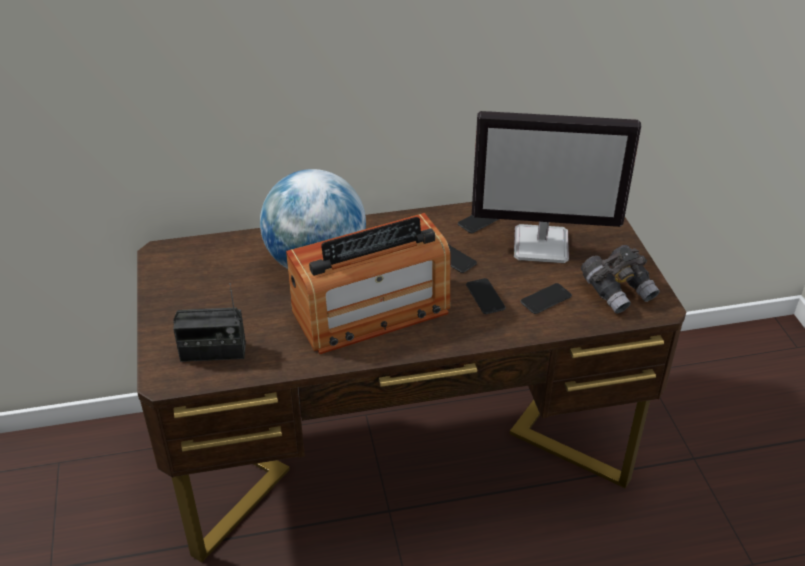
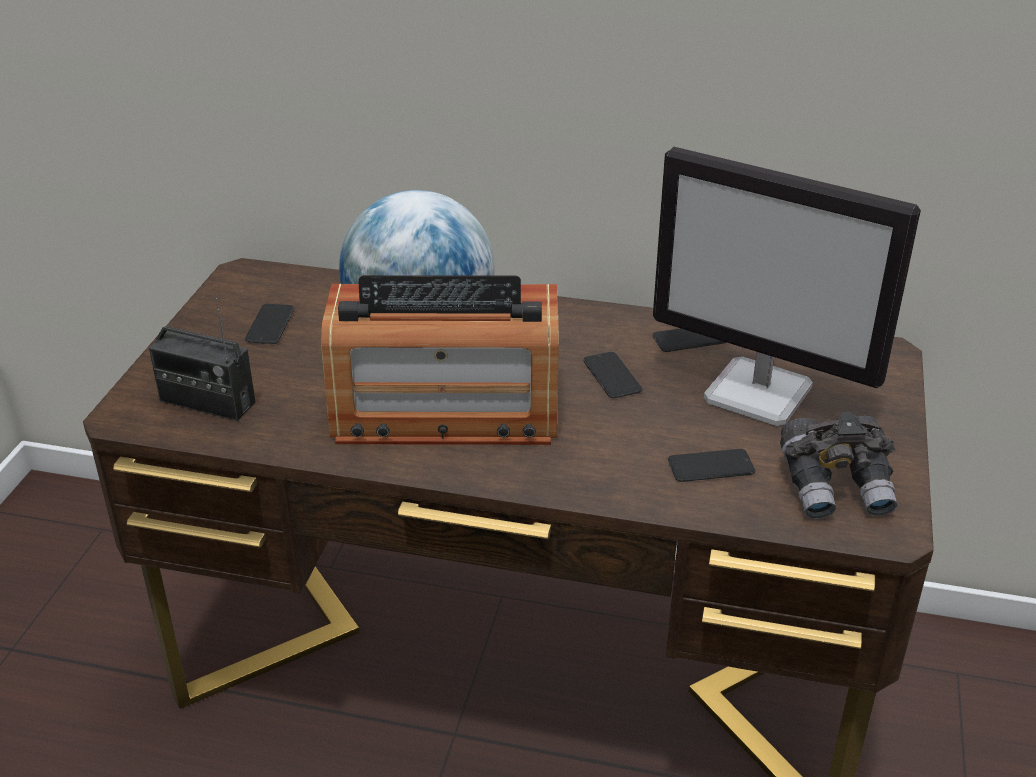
camera: 25 degrees right, 5 degrees down
(485, 297) = (621, 438): phone -> phone (270, 325)

